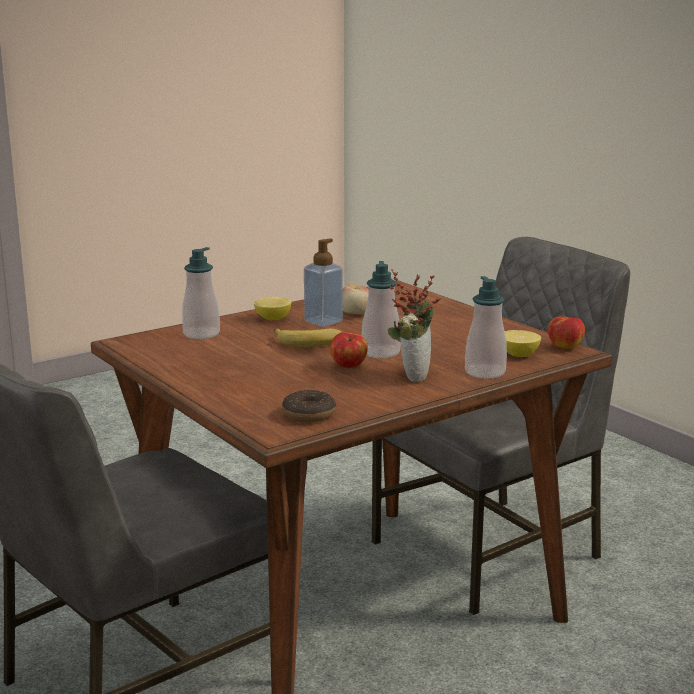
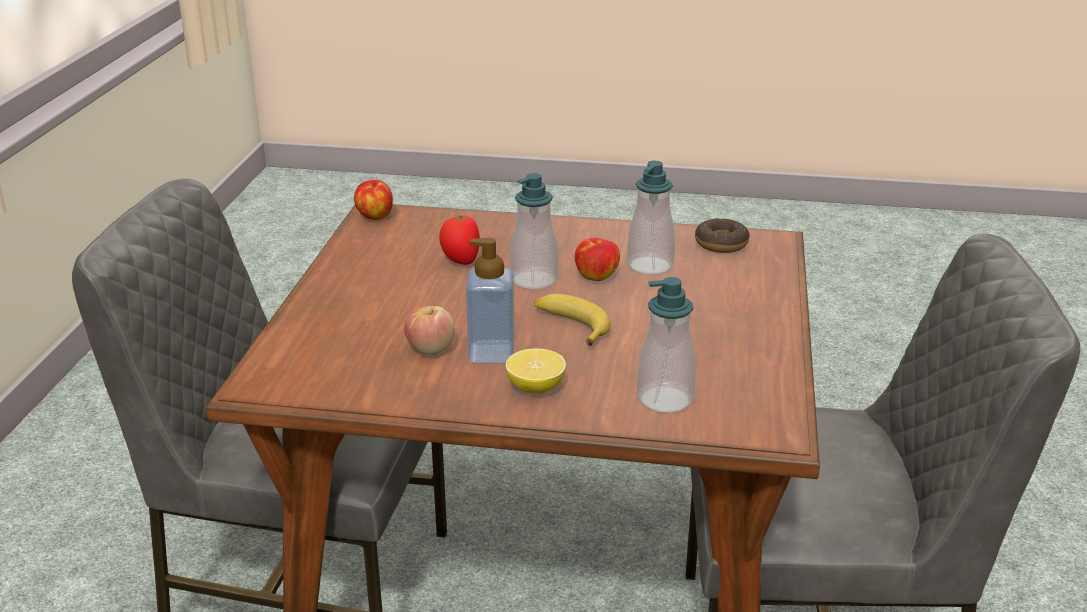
camera: 135 degrees left, 10 degrees up
(412, 375) = (564, 244): potted plant -> none
(446, 346) = (460, 261): none -> tomato
(485, 372) = (502, 222): soap dispenser -> soap dispenser (650, 265)
(518, 355) = (430, 226): lemon -> none

